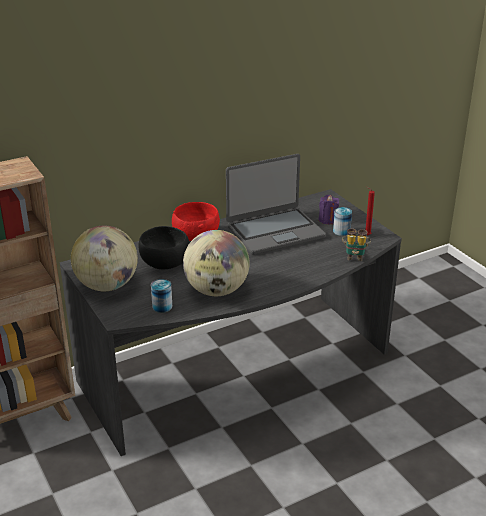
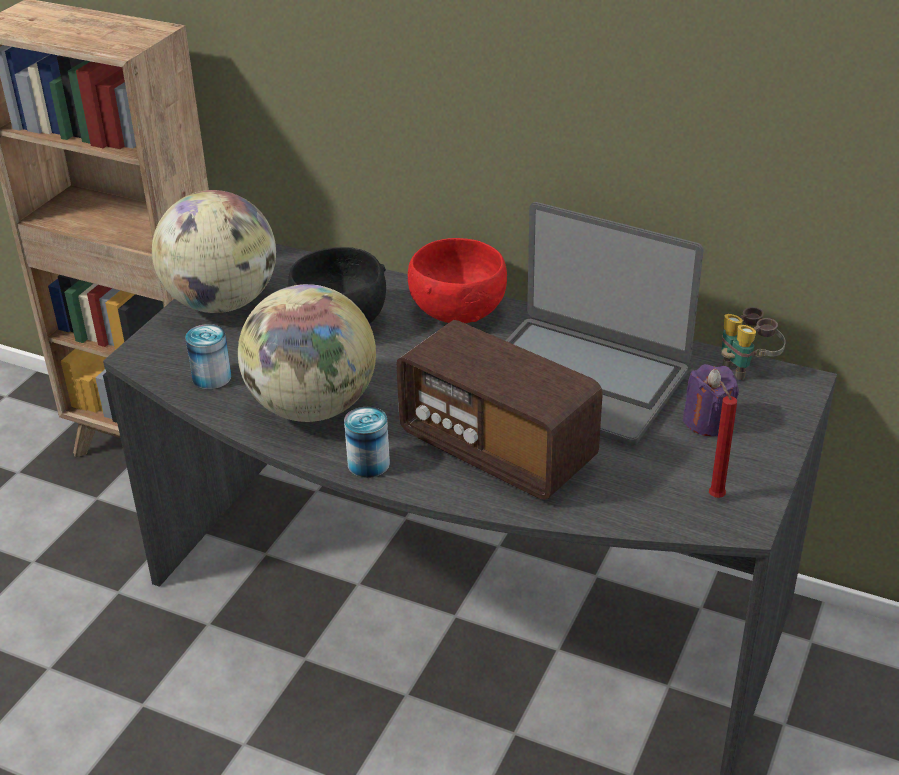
camera: 55 degrees right, 5 degrees up
(293, 262) = (497, 449): none -> radio
(341, 231) = (686, 457): can -> can (368, 464)
(355, 256) = (612, 514): binoculars -> binoculars (746, 367)

